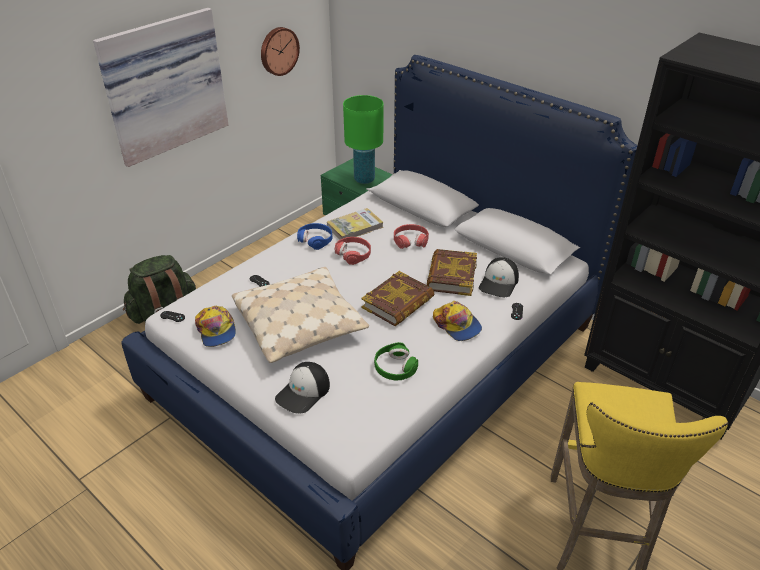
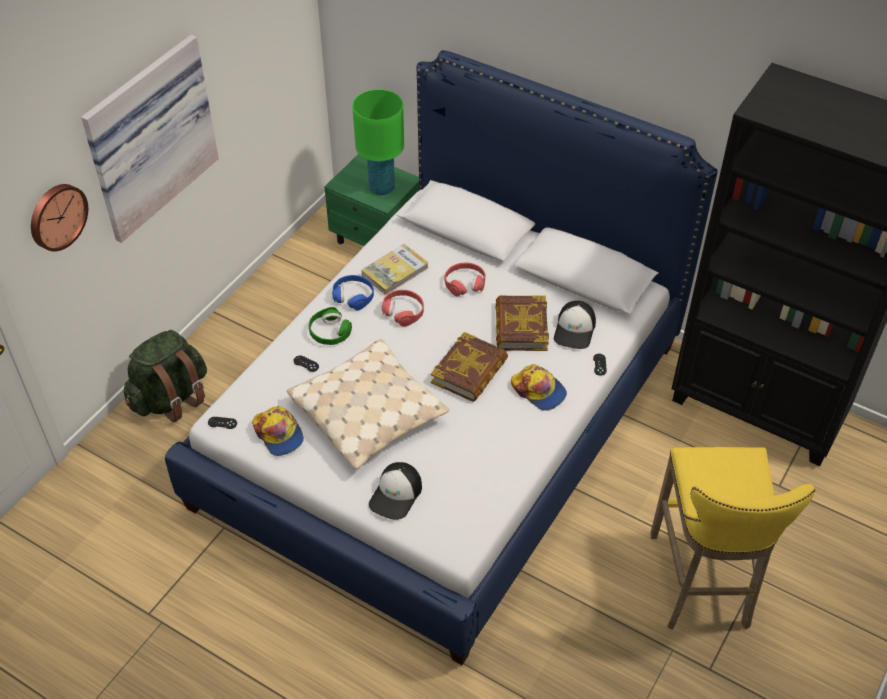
camera: 10 degrees left, 10 degrees up
(278, 51) = (264, 50): wall clock -> wall clock (56, 216)
(395, 367) = (484, 452): green headphones -> green headphones (329, 332)

